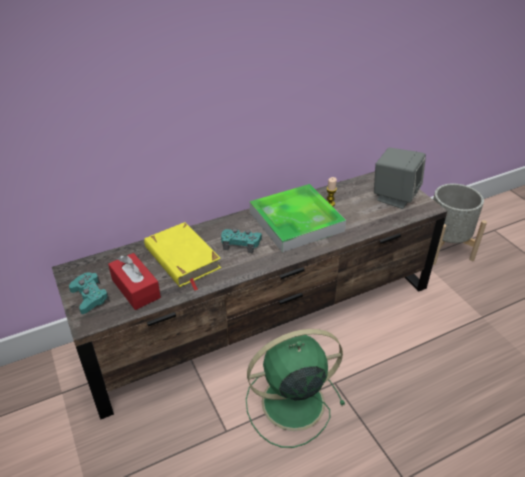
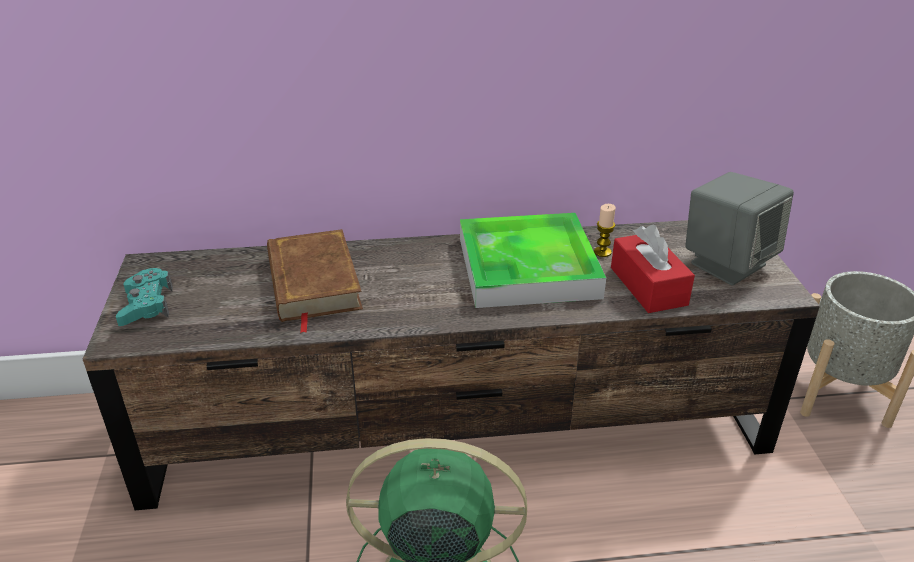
camera: 20 degrees right, 5 degrees down
(136, 289) = (217, 309): red tissue box -> red tissue box (648, 286)
(182, 258) = (312, 282): yellow book -> brown book
(241, 243) = (417, 280): turquoise game controller -> none

